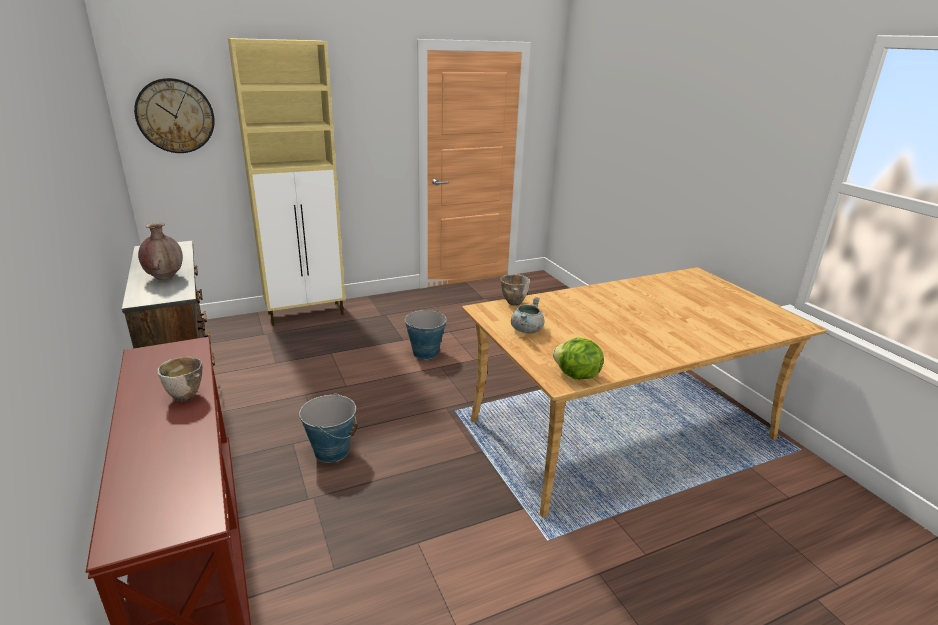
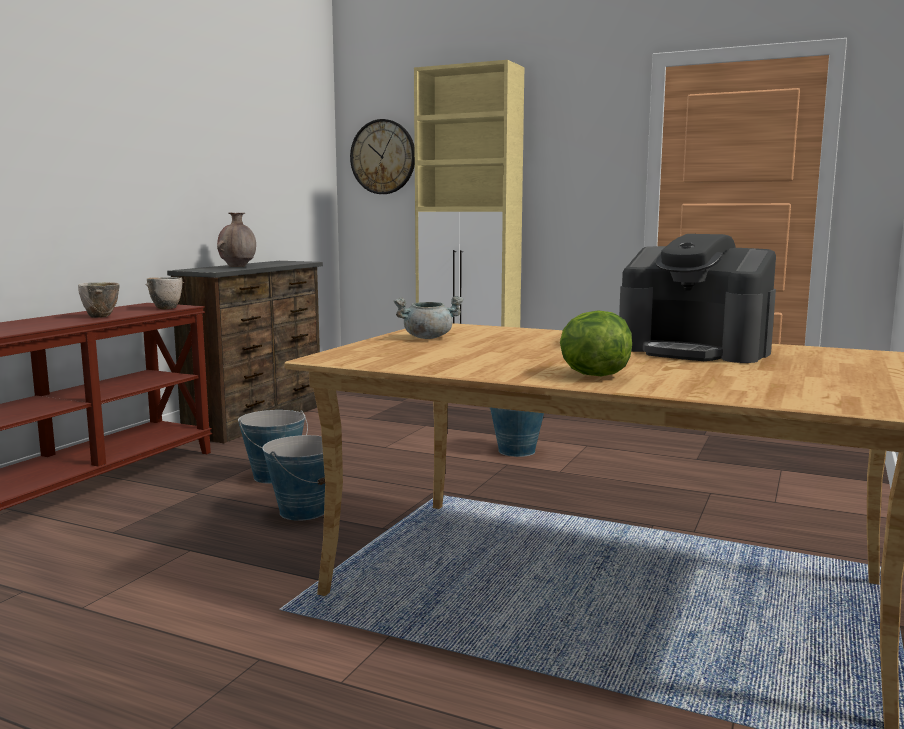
camera: 50 degrees right, 15 degrees down
(413, 468) = (303, 511): none -> bucket
(514, 302) = (489, 327): bowl -> bowl (168, 308)
(576, 376) = (354, 360): lettuce -> lettuce (593, 375)
(647, 295) = (694, 350): none -> coffee machine

